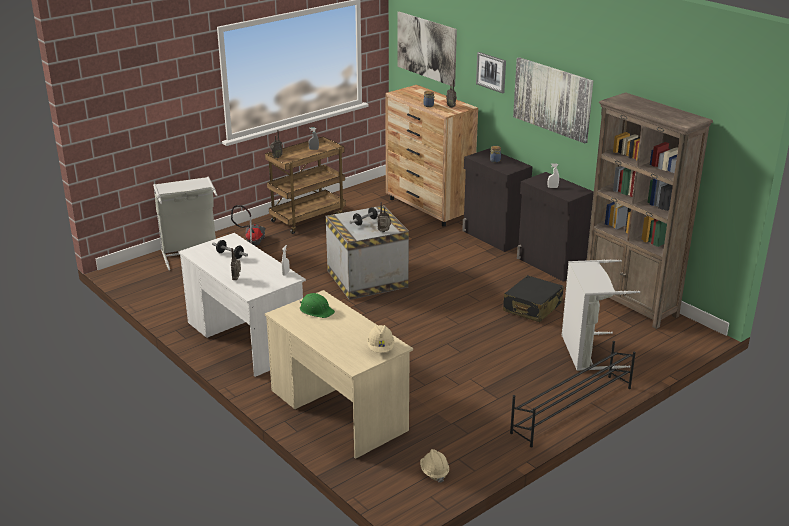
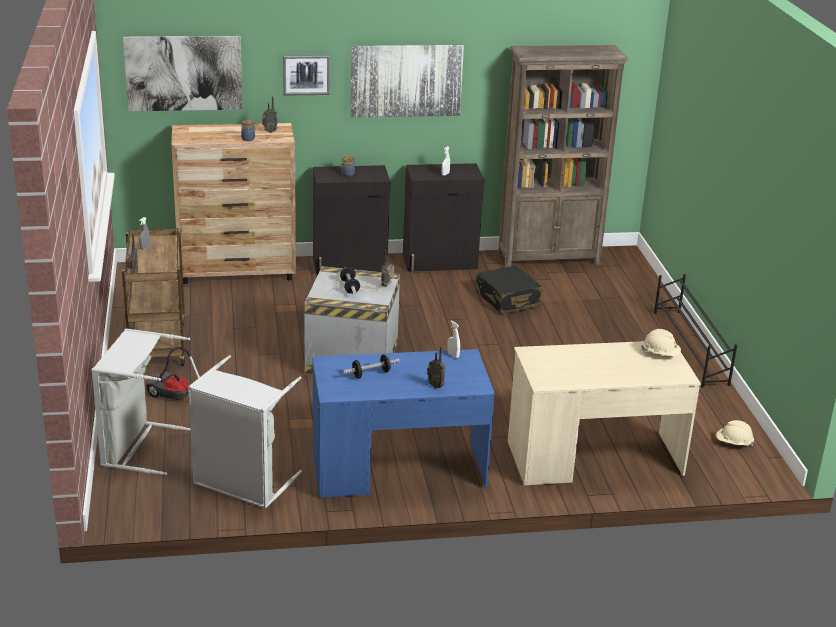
camera: 60 degrees left, 0 degrees up
(245, 338) = (398, 470): white desk -> blue desk
(316, 310) = (555, 362): green hard hat -> none
(586, 352) = (607, 307): grey laundry basket -> grey laundry basket (241, 484)

